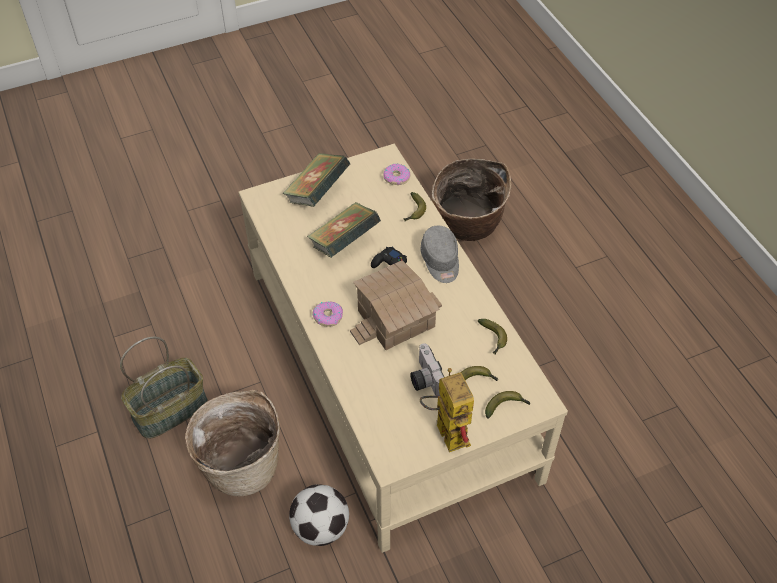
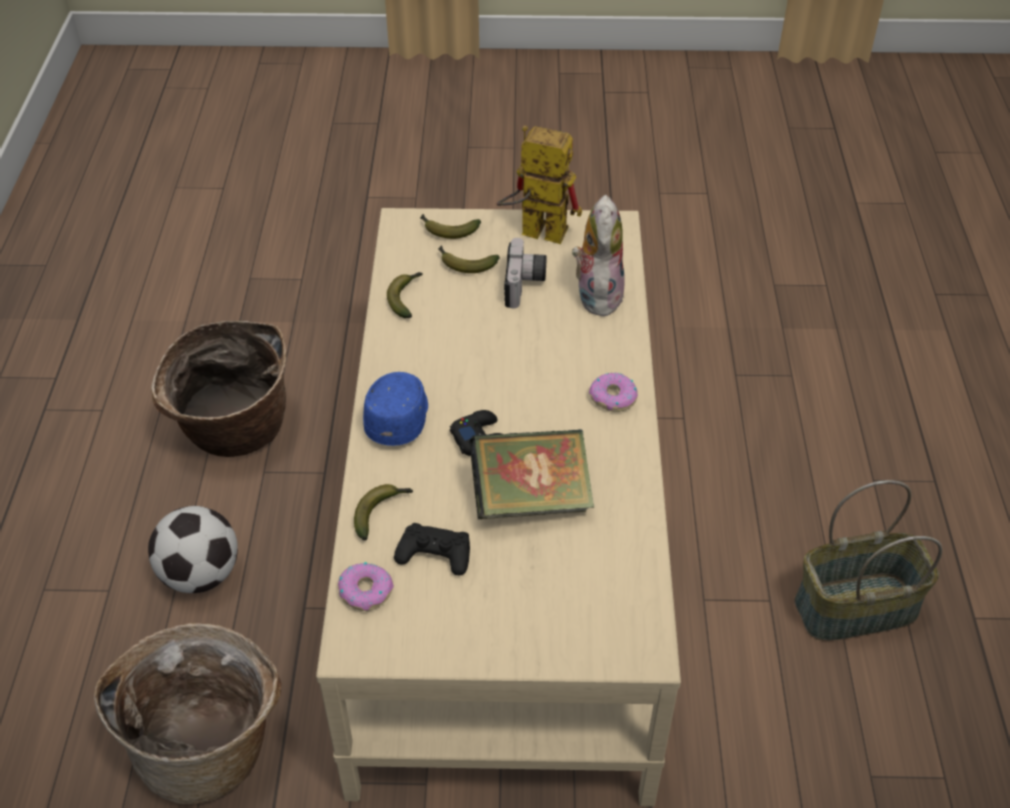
camera: 155 degrees left, 5 degrees down
(241, 463) = (763, 499): basket -> basket (234, 432)
(317, 193) = (529, 613): book -> none
(321, 527) = (683, 398): football -> football (200, 574)
(373, 390) = (596, 294): none -> plush toy
(376, 202) = (434, 554): none -> black game controller
(397, 320) = (516, 360): toy house -> none
(440, 261) = (399, 416): grey cap -> blue cap
(446, 429) = (533, 232): toy robot -> toy robot turned 105 degrees clockwise

